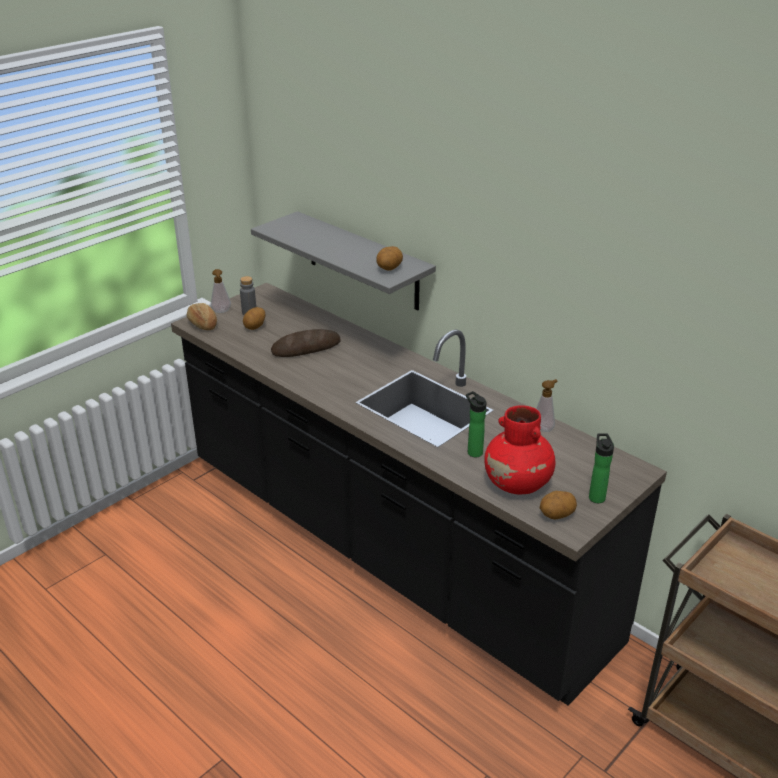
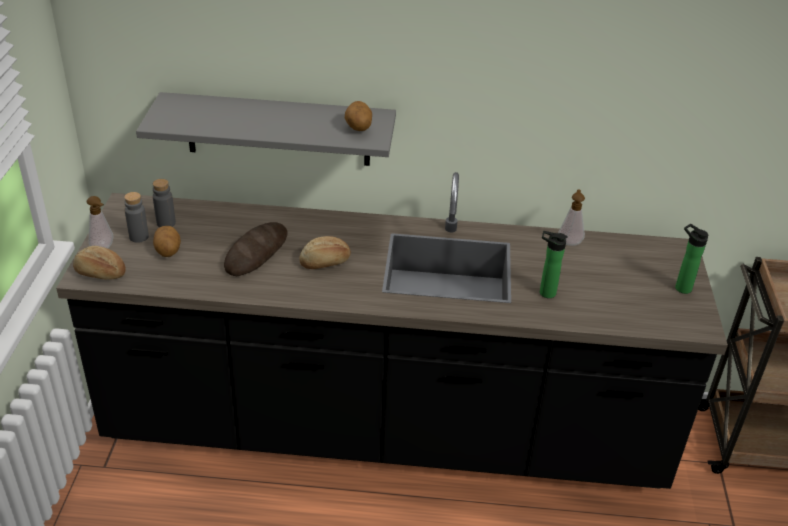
camera: 40 degrees left, 5 degrees up
(274, 310) = (166, 223): none -> grey bottle
(342, 370) = (325, 263): none -> bread
(517, 484) = (615, 306): red vase -> none
(556, 515) = (676, 320): potato -> none

